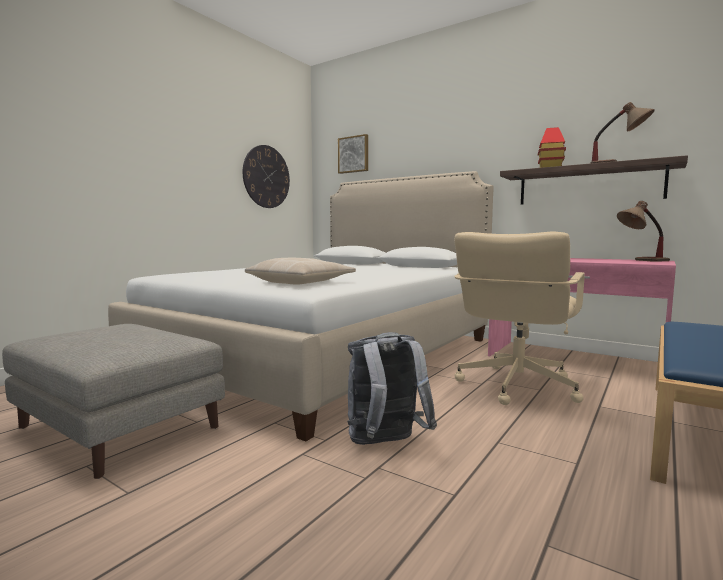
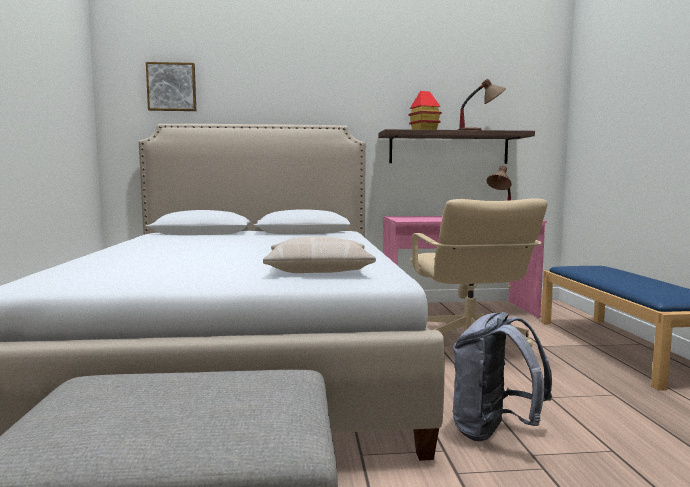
camera: 40 degrees left, 0 degrees up
(266, 177) = (54, 107): wall clock -> none

